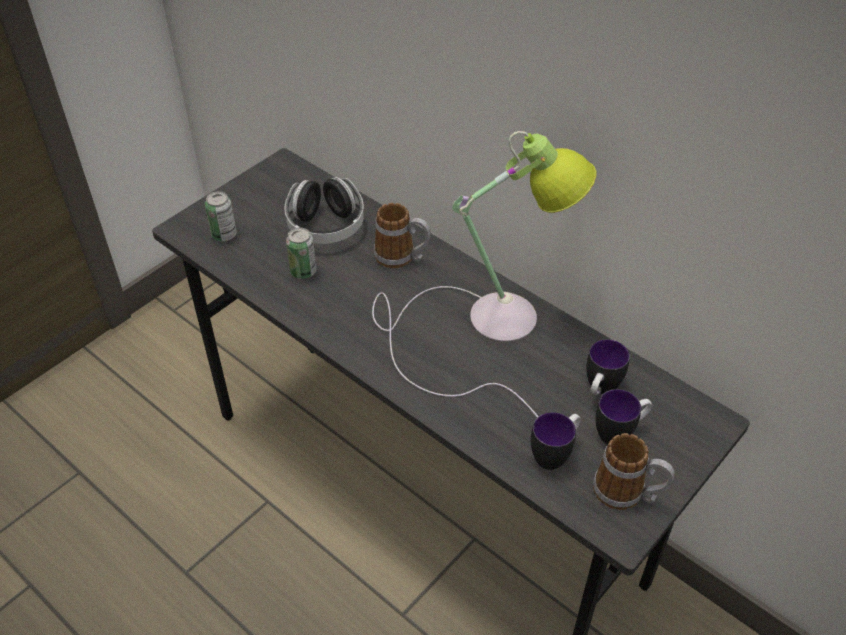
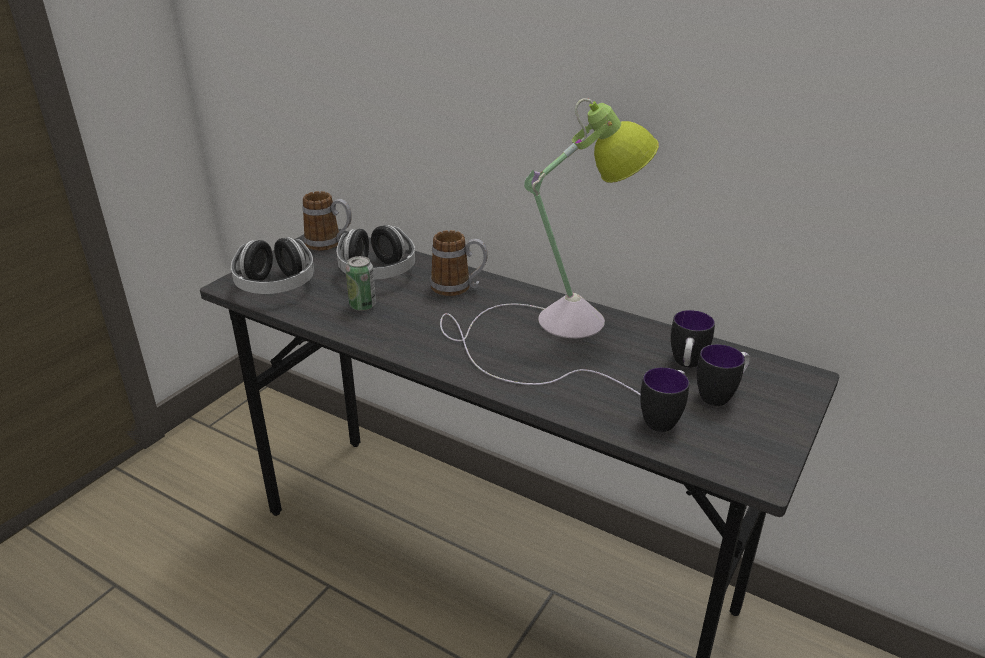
camera: 10 degrees left, 15 degrees down
(224, 235) = (276, 286): can -> headphones
(628, 494) = (751, 442): mug -> mug (330, 244)

